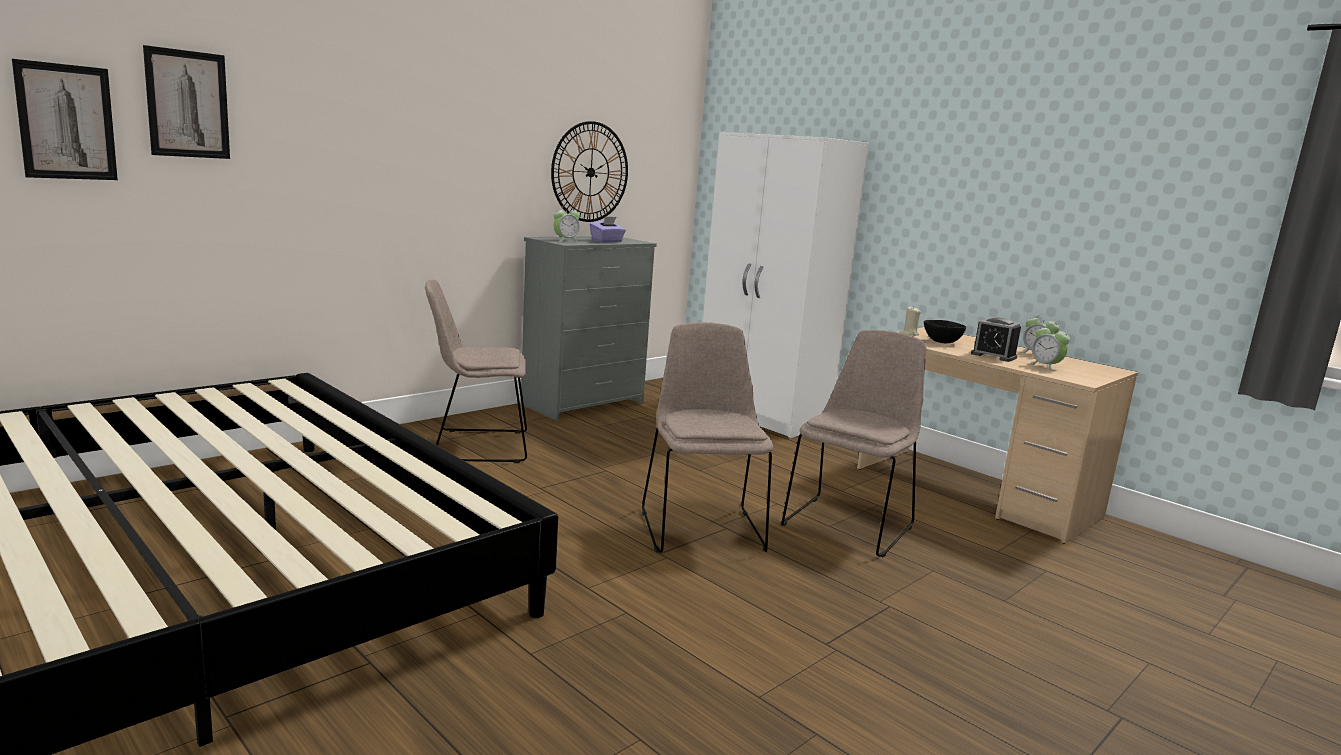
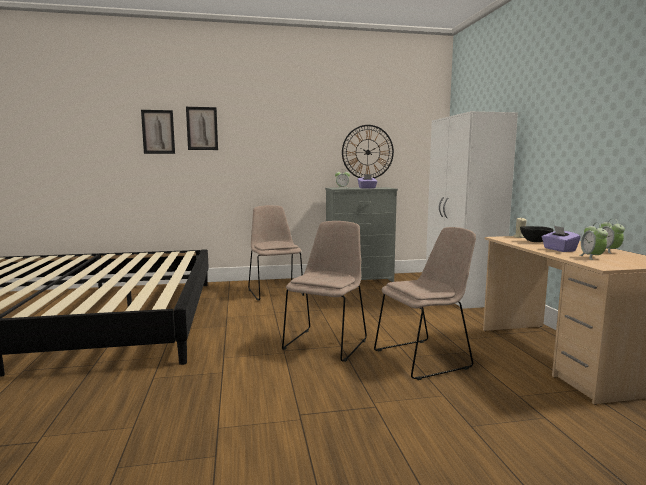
camera: 35 degrees right, 5 degrees down
(66, 122) = (113, 142): picture -> picture (202, 128)
(476, 446) = (275, 292): beige chair -> beige chair turned 45 degrees clockwise
(993, 356) = (559, 249): alarm clock -> purple tissue box

